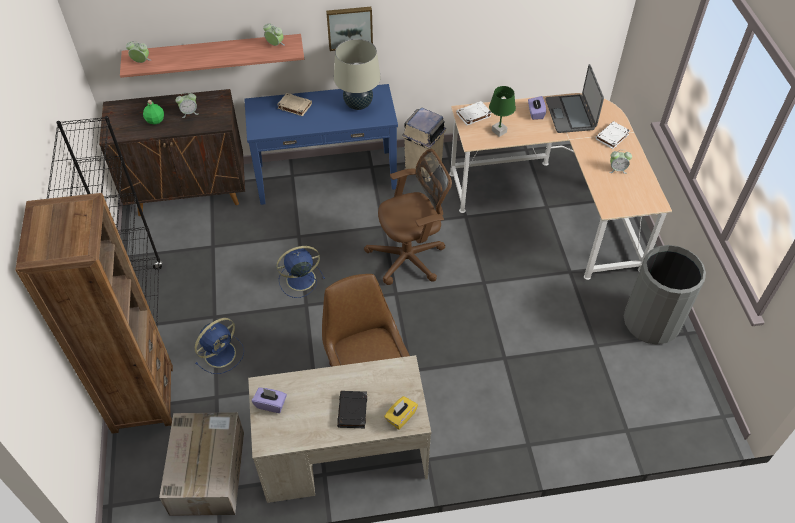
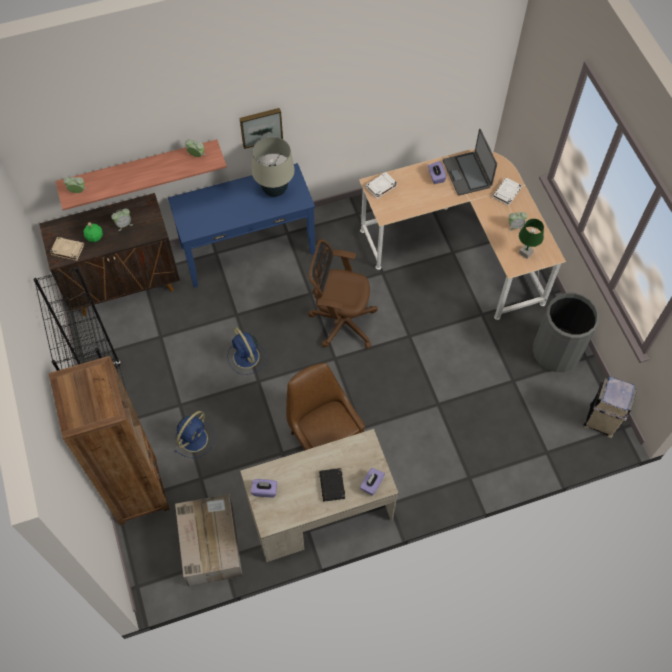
camera: 10 degrees left, 10 degrees up
(294, 106) = (216, 200): beige book -> beige book (67, 250)
(299, 279) = (247, 357): blue fan -> blue fan turned 90 degrees counterclockwise
(400, 417) = (371, 484): yellow tissue box -> purple tissue box
(410, 257) = (340, 321): brown office chair -> brown office chair turned 135 degrees counterclockwise
(423, 168) = (335, 228): beige trash can -> beige trash can (600, 421)
(498, 131) = (406, 201): green table lamp -> green table lamp (525, 253)

